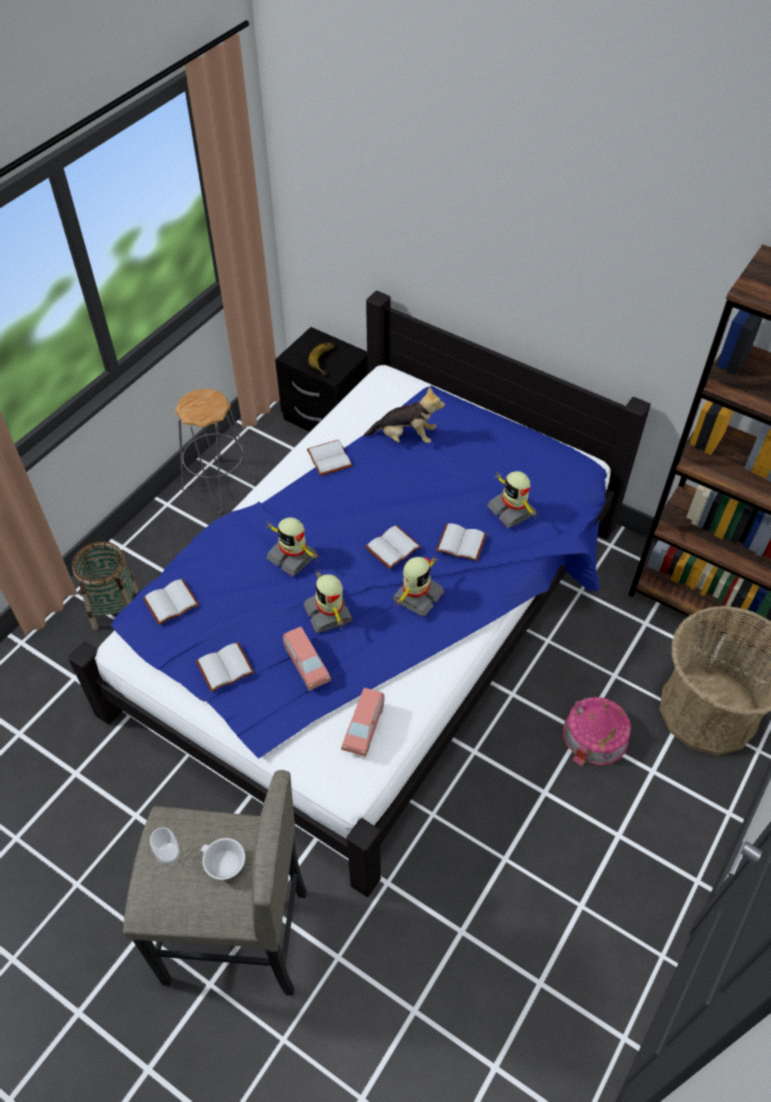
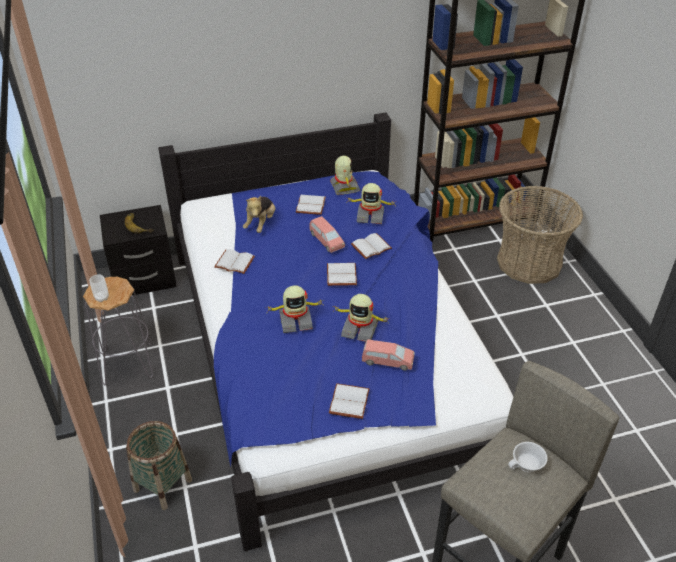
camera: 50 degrees left, 10 degrees down
(168, 854) = (495, 490): cup -> cup (102, 298)
(171, 604) = (263, 401): white book -> white book (311, 206)
(364, 727) = (459, 362): pink toy car -> pink toy car (326, 240)
(405, 437) = (261, 223): plush toy -> plush toy turned 150 degrees clockwise
(416, 596) = (389, 285): toy robot -> toy robot (344, 187)
(595, 735) = (504, 311): toy house -> none

